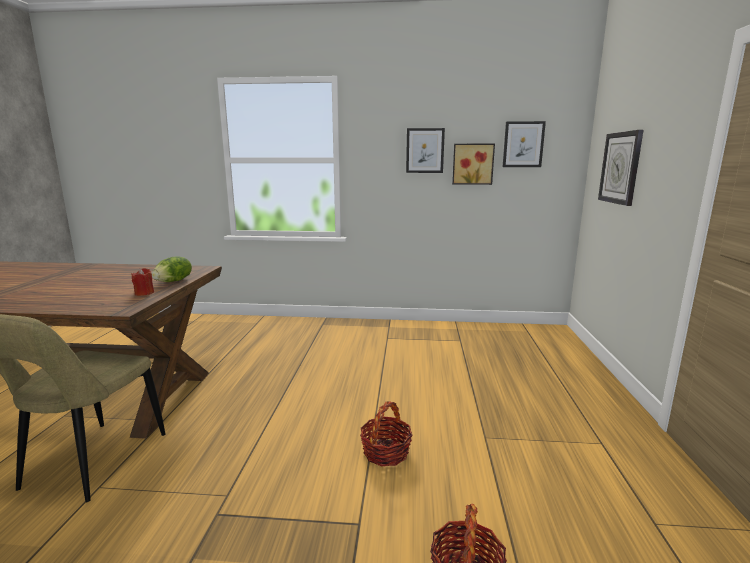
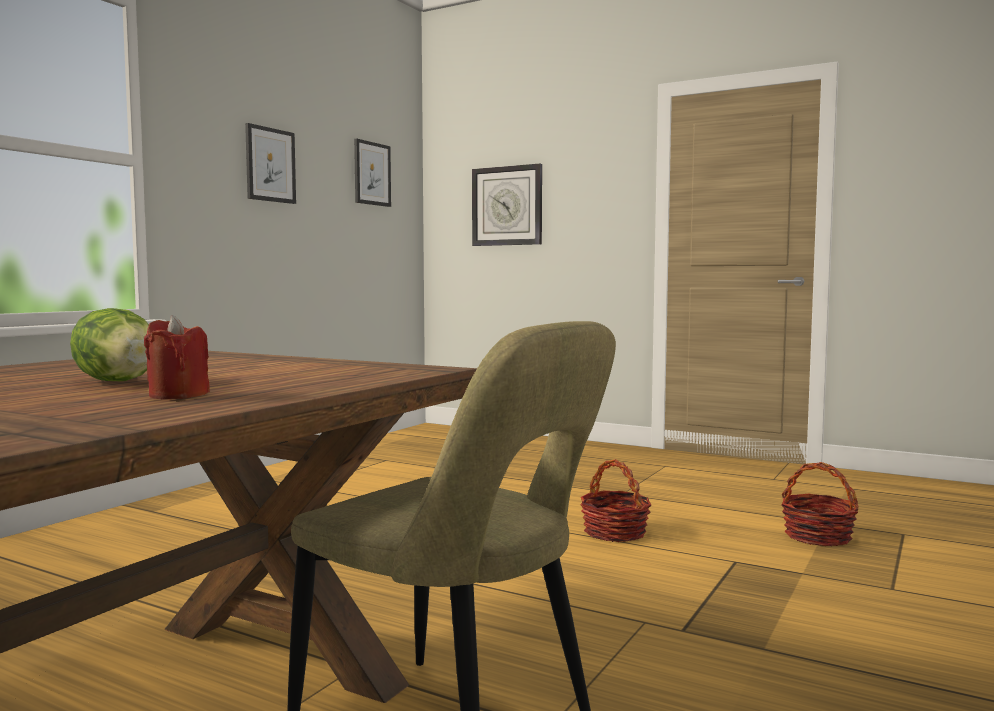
camera: 65 degrees left, 10 degrees down
(144, 293) = (320, 365): red candle -> red candle (178, 395)
(174, 281) = (256, 358): lettuce -> lettuce (119, 381)
(472, 164) = (325, 194): picture -> none

